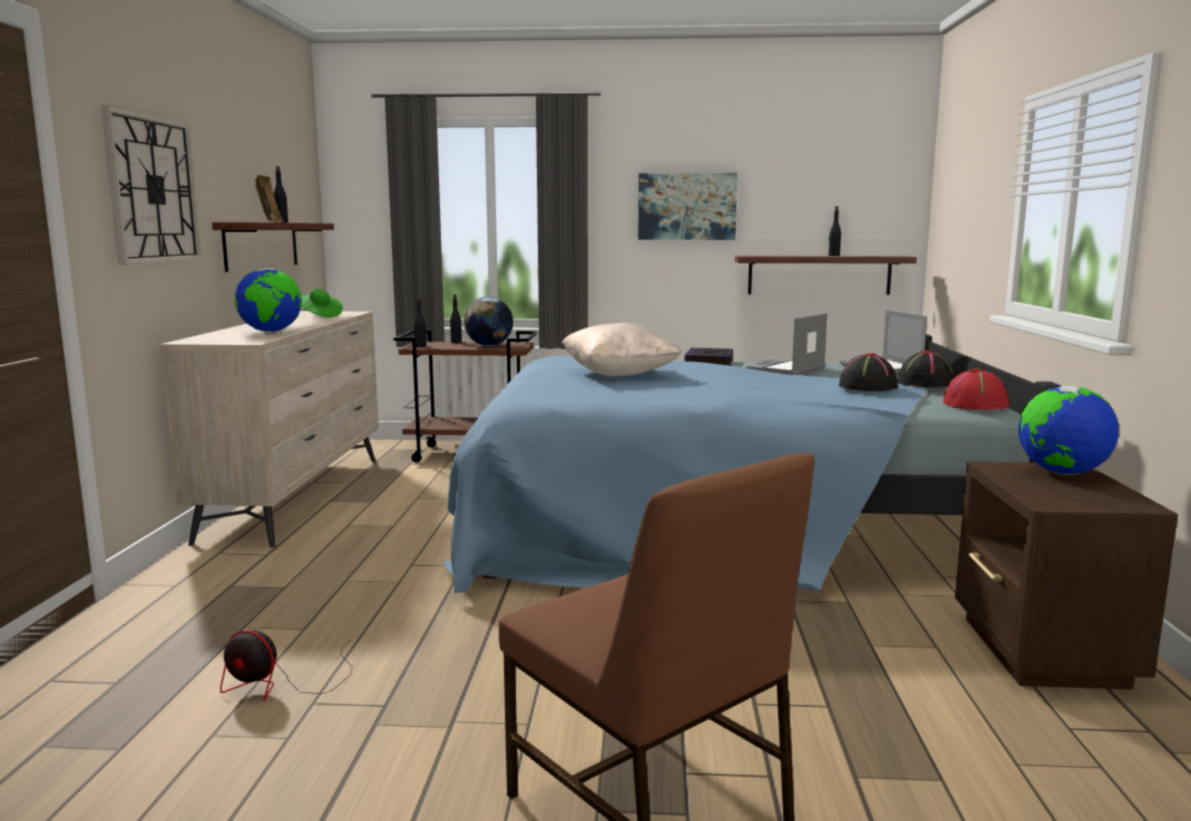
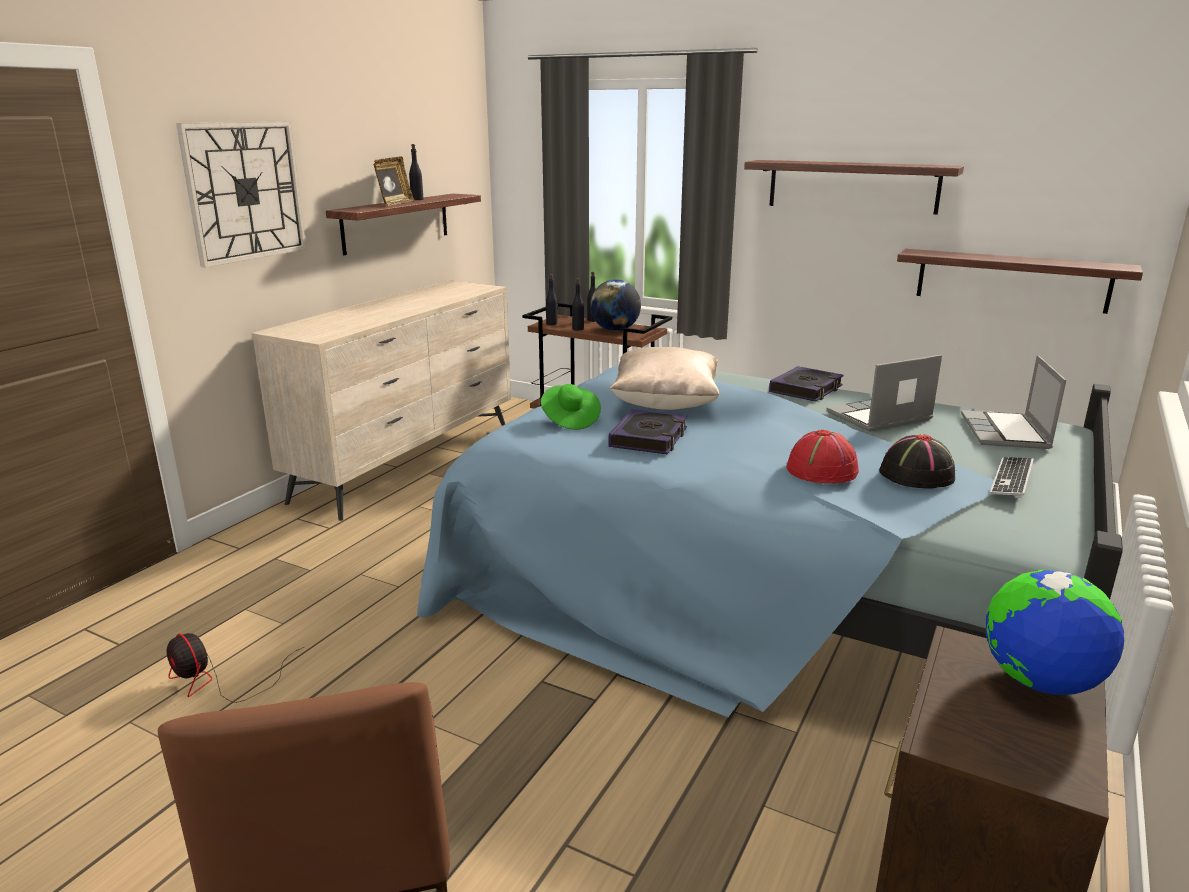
camera: 25 degrees right, 10 degrees up
(270, 331) = (362, 320): globe -> none
(320, 315) = (448, 292): green hat -> green hat (570, 420)
(642, 390) = (649, 438): none -> book
(687, 206) = (852, 186): picture -> shelf
(833, 255) = (1032, 258): black bottle -> black bottle (578, 329)
(926, 383) = (1012, 478): black hat -> keyboard
(975, 404) = (1034, 532): red hat -> red hat (822, 470)

